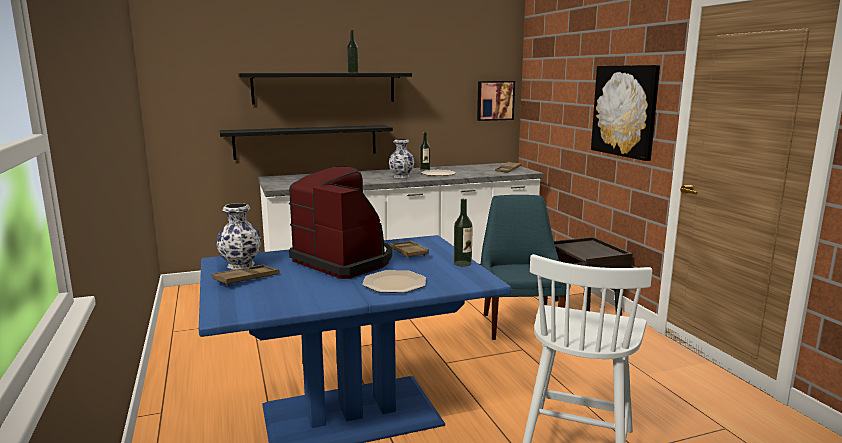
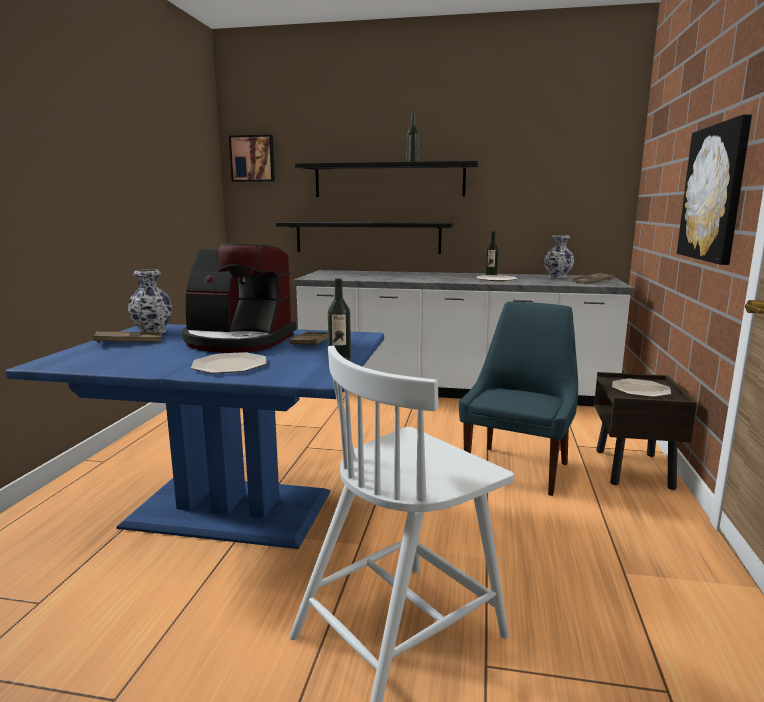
camera: 30 degrees right, 0 degrees up
(344, 261) = (238, 341): coffee machine -> coffee machine turned 120 degrees clockwise
(401, 176) = (449, 278): vase -> vase (557, 276)
(495, 100) = (598, 196): picture -> picture (253, 158)
(589, 250) = (640, 389): none -> plate

